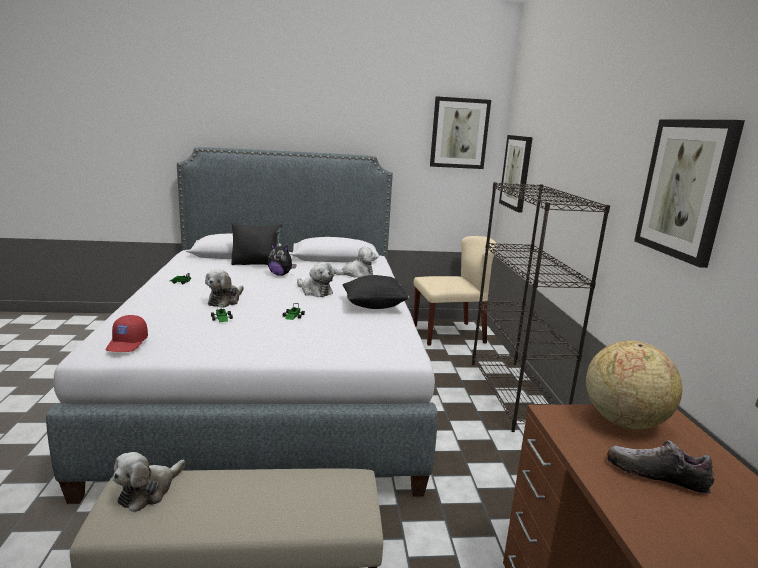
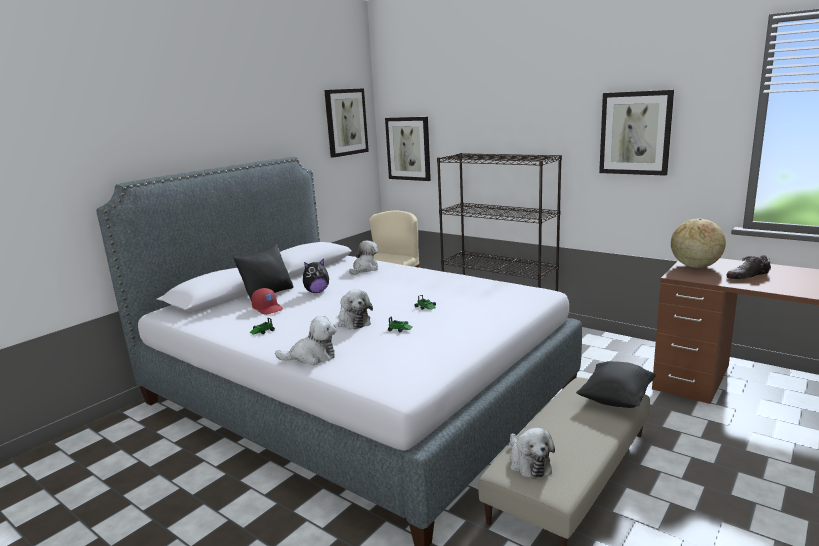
camera: 45 degrees left, 0 degrees up
(128, 343) = (406, 371): red cap -> red cap (268, 308)
(315, 291) = (382, 289): plush toy -> plush toy (312, 357)
(374, 306) = (444, 279): black pillow -> black pillow (616, 399)

